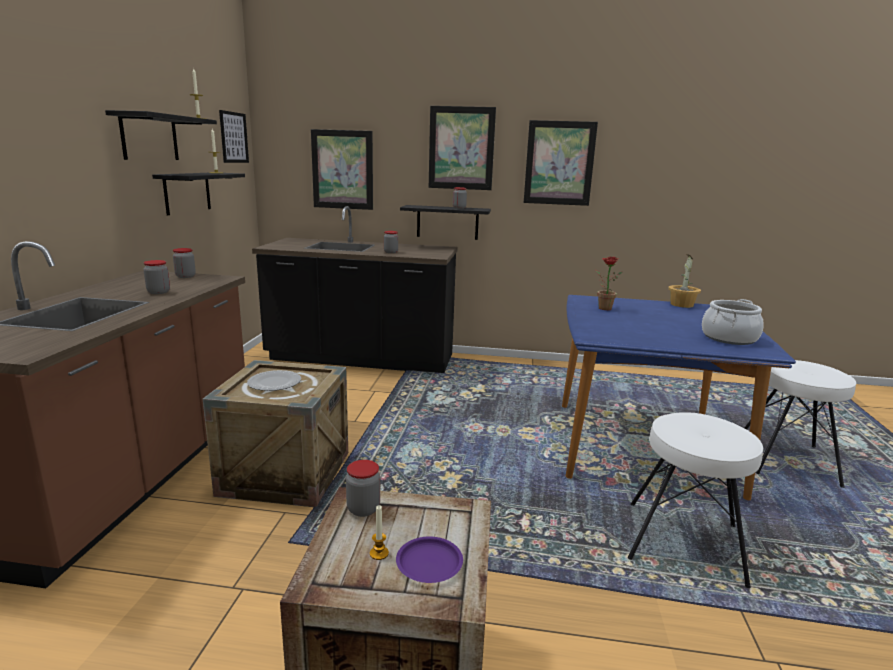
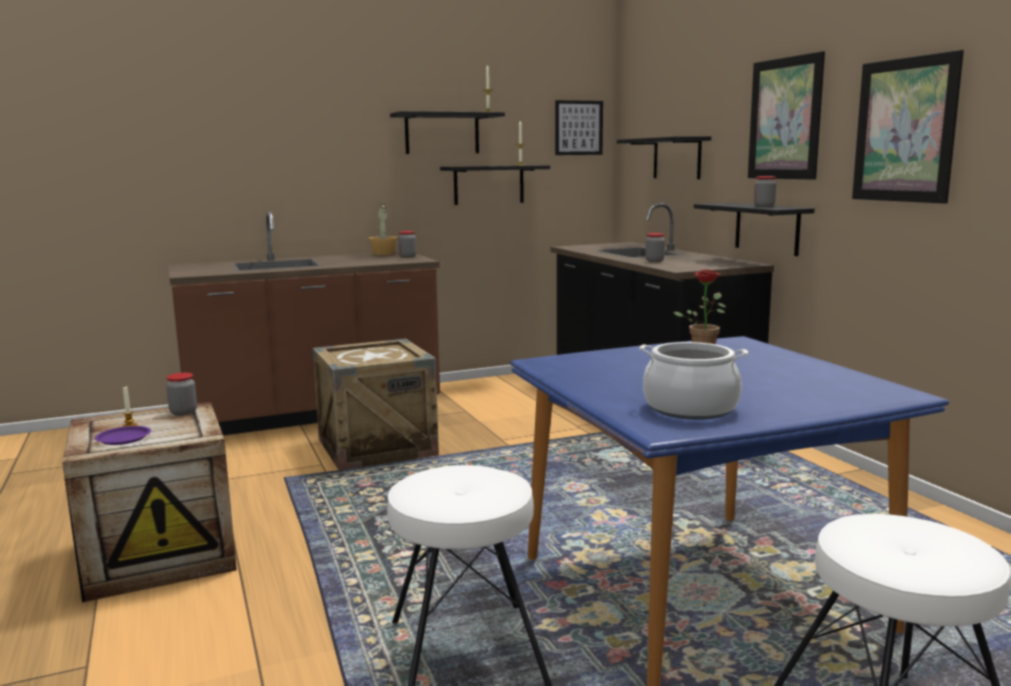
camera: 60 degrees right, 5 degrees down
(158, 292) = (350, 262): jar -> none
(274, 382) = (372, 353): plate -> none
(342, 170) = (677, 158): picture -> black shelf
(681, 304) = (851, 377): potted plant -> potted plant (383, 254)

